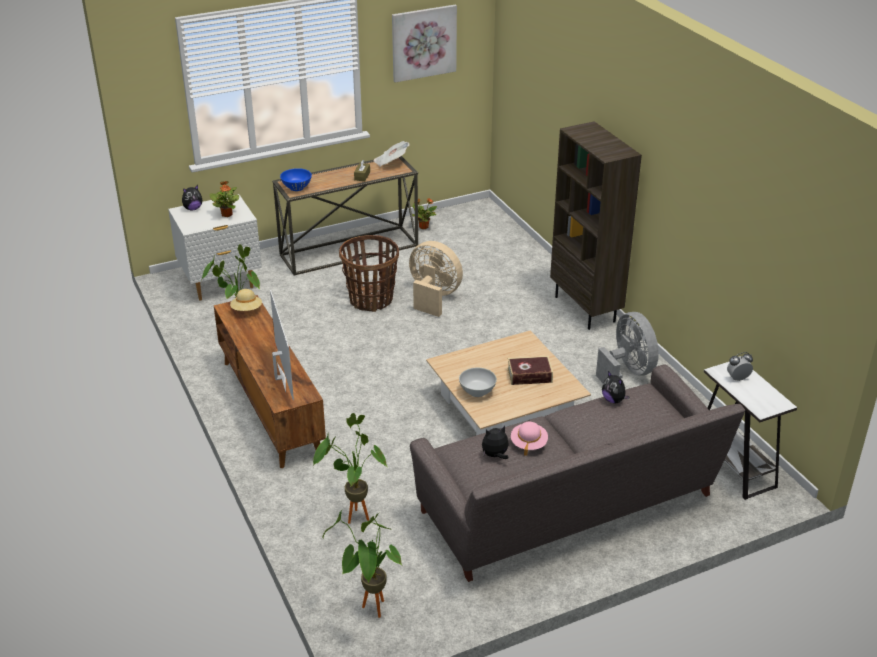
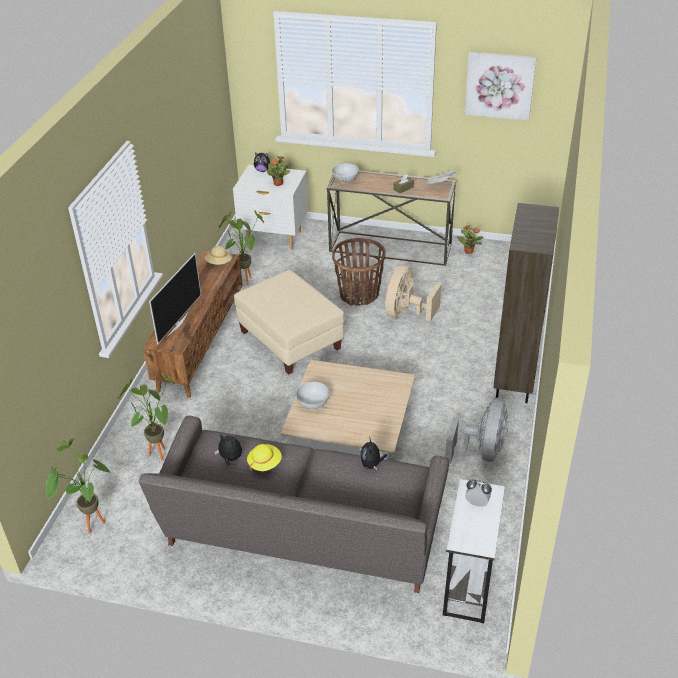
camera: 40 degrees right, 5 degrees up
(296, 187) = (345, 180): blue bowl -> white bowl
(357, 364) = (290, 341): none -> beige ottoman
(433, 297) = (406, 313): beige fan -> beige fan turned 135 degrees counterclockwise
(528, 443) = (264, 463): pink hat -> yellow hat
(529, 375) = (367, 411): book -> none

